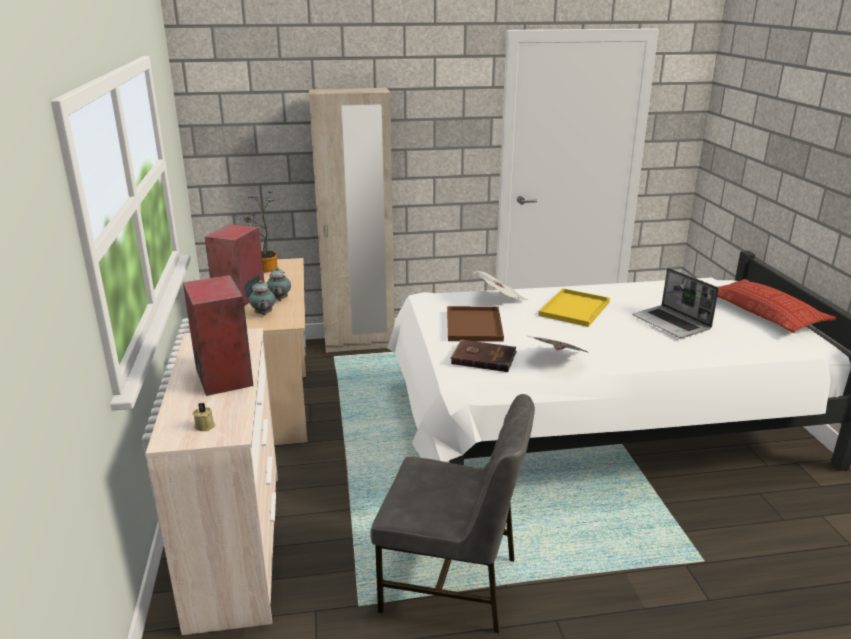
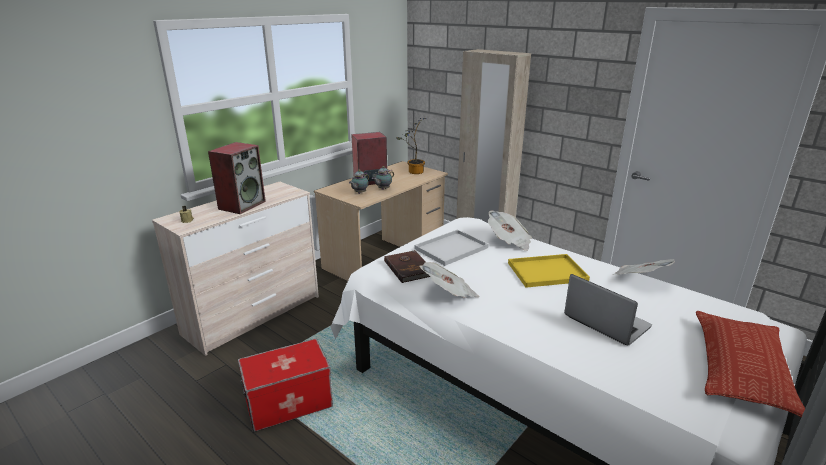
camera: 50 degrees right, 0 degrees up
(452, 584) = (288, 403): grey chair -> storage box
(475, 326) = (450, 249): brown tray -> white tray
(628, 286) = (639, 279): none -> newspaper
(672, 323) = (605, 322): laptop -> laptop turned 120 degrees clockwise

